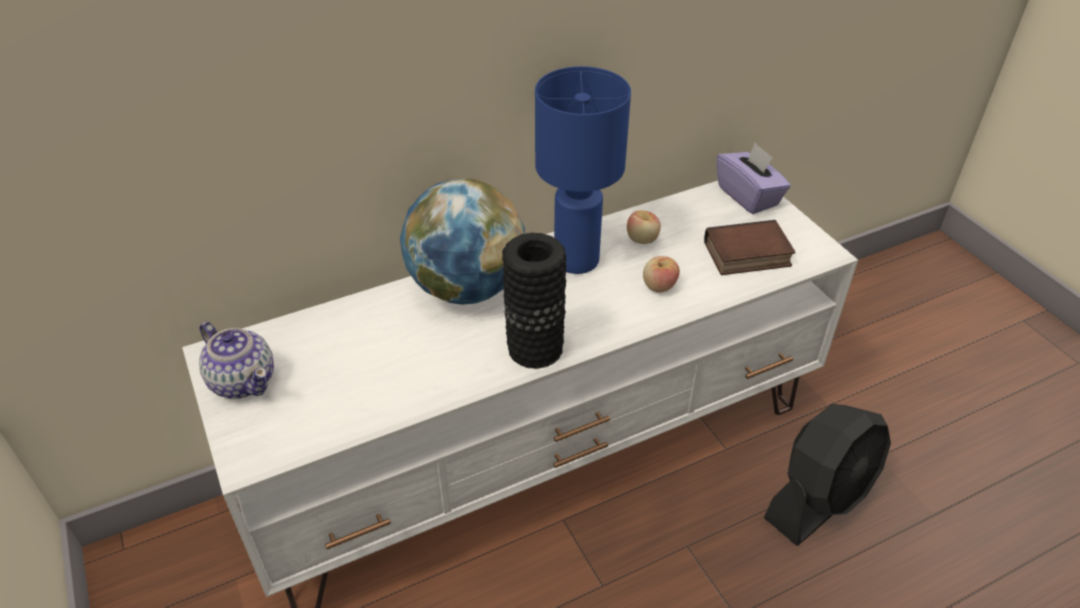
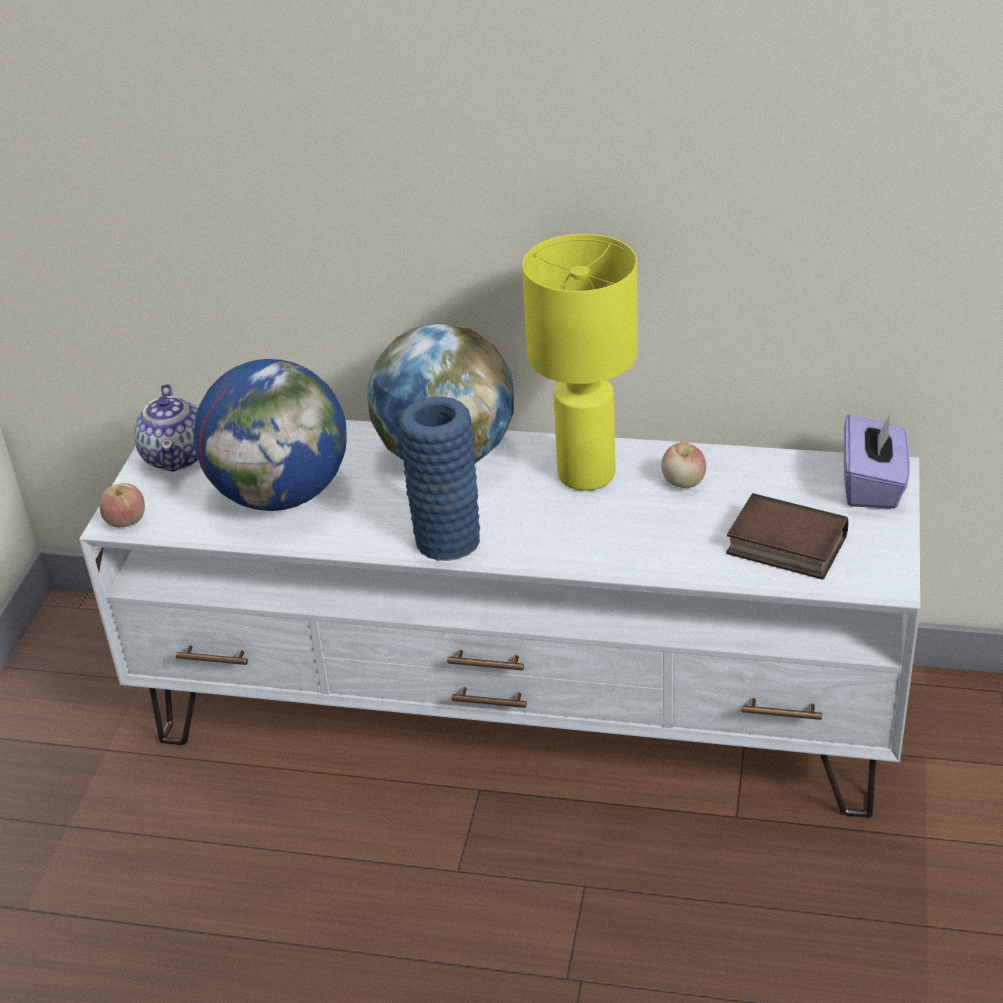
camera: 40 degrees right, 5 degrees down
(369, 372) = (282, 494): none -> globe
(535, 349) = (447, 540): black vase -> blue vase
(575, 261) = (584, 474): blue table lamp -> yellow table lamp
(659, 286) = (642, 536): apple -> apple (125, 521)
(820, 498) = (795, 927): black fan -> none

